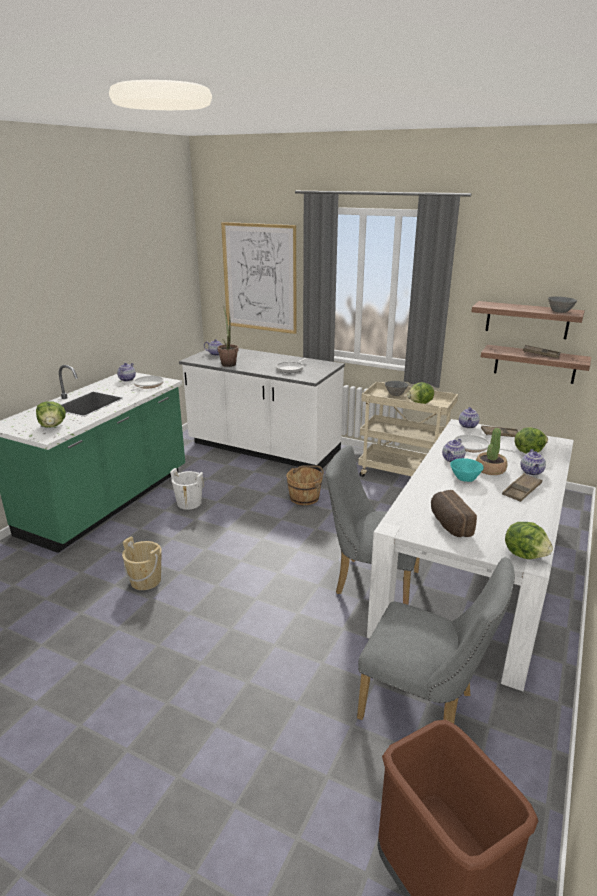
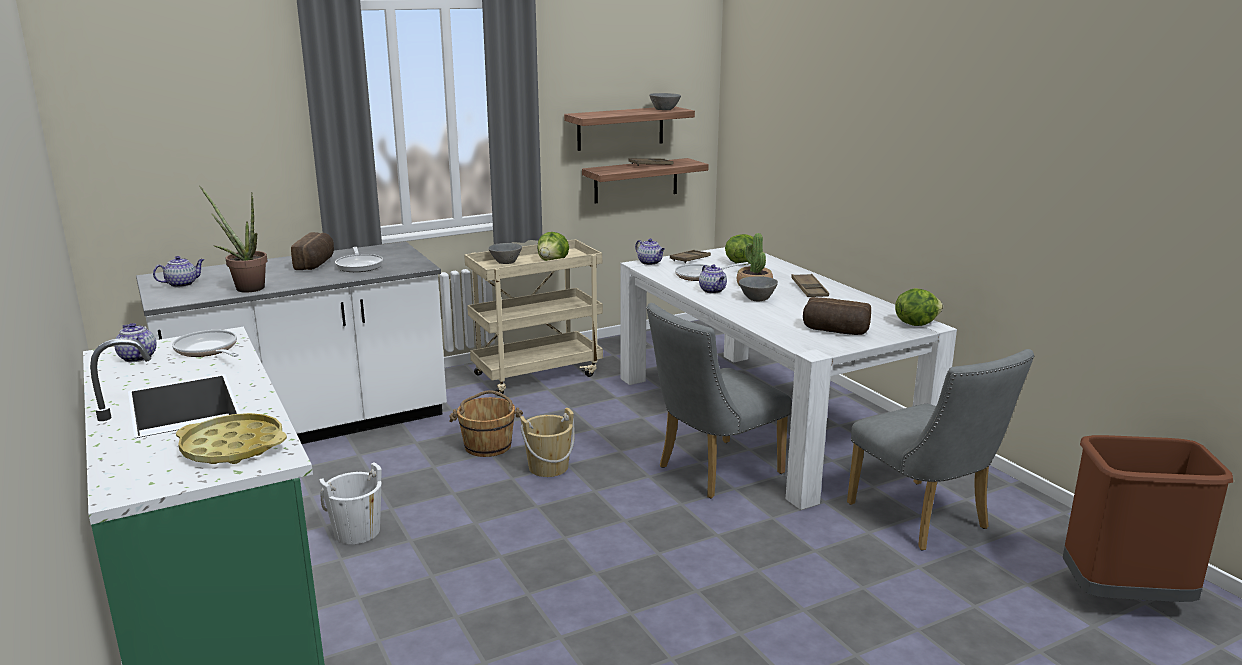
camera: 55 degrees left, 5 degrees down
(53, 426) = (233, 447): lettuce -> yellow tray
(145, 580) = (511, 629): beige bucket -> beige bucket (548, 467)
(260, 278) = (205, 132): picture -> none
(279, 362) = (317, 264): none -> bread
(424, 709) = (925, 520): grey chair -> grey chair turned 90 degrees clockwise
(465, 478) = (756, 298): turquoise bowl -> grey bowl
(531, 472) = (781, 275): teapot -> none

